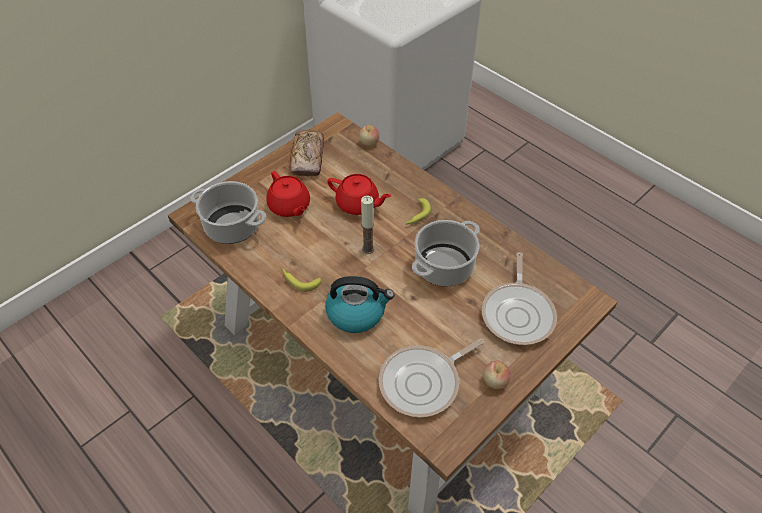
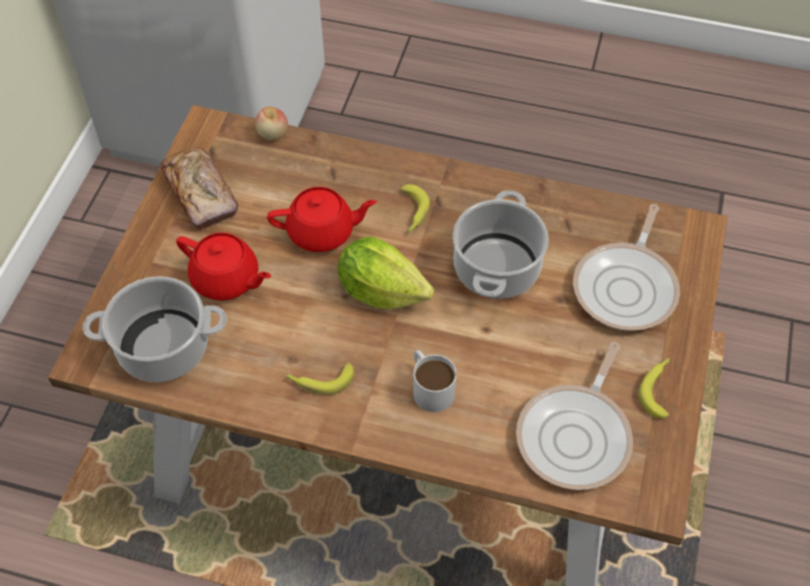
camera: 30 degrees left, 5 degrees up
(357, 312) = (429, 386): kettle -> white mug
(368, 249) = (381, 290): candle -> lettuce
(495, 381) = (658, 389): apple -> banana
(518, 313) = (627, 287): frying pan -> frying pan turned 45 degrees clockwise

